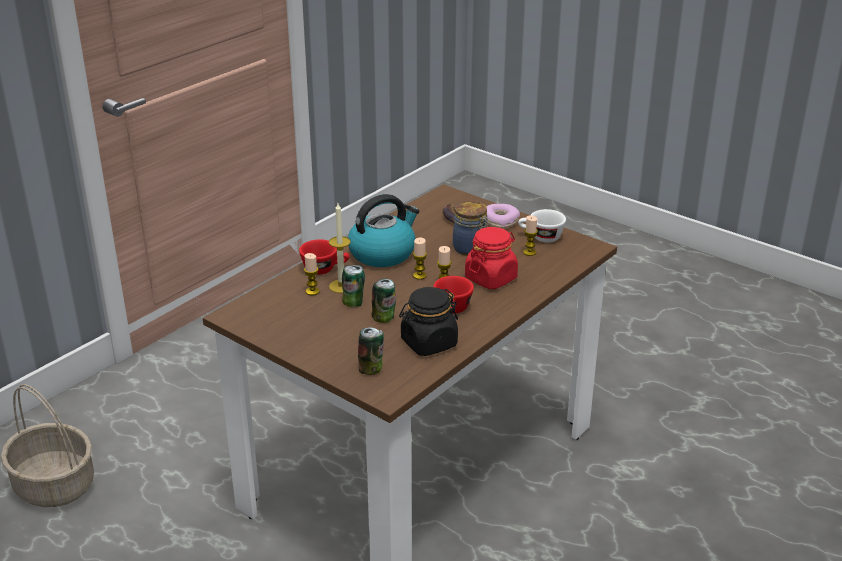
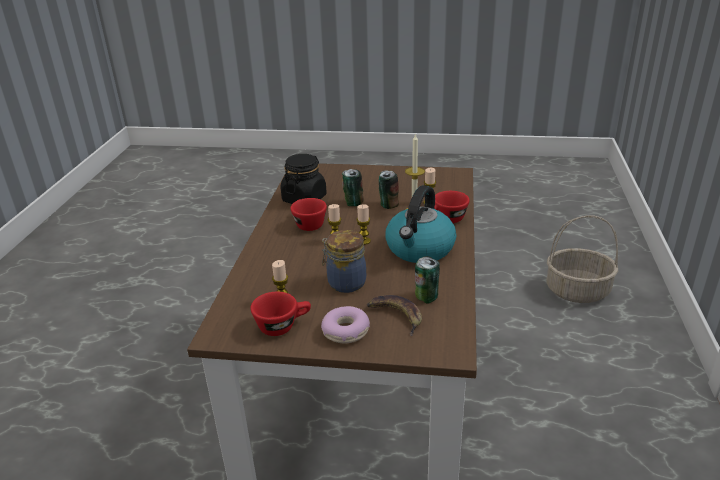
camera: 150 degrees right, 0 degrees up
(371, 369) = (326, 175): can -> can (426, 297)
(491, 278) = (299, 260): red jar -> none
(541, 237) = (283, 325): white cup -> red cup

